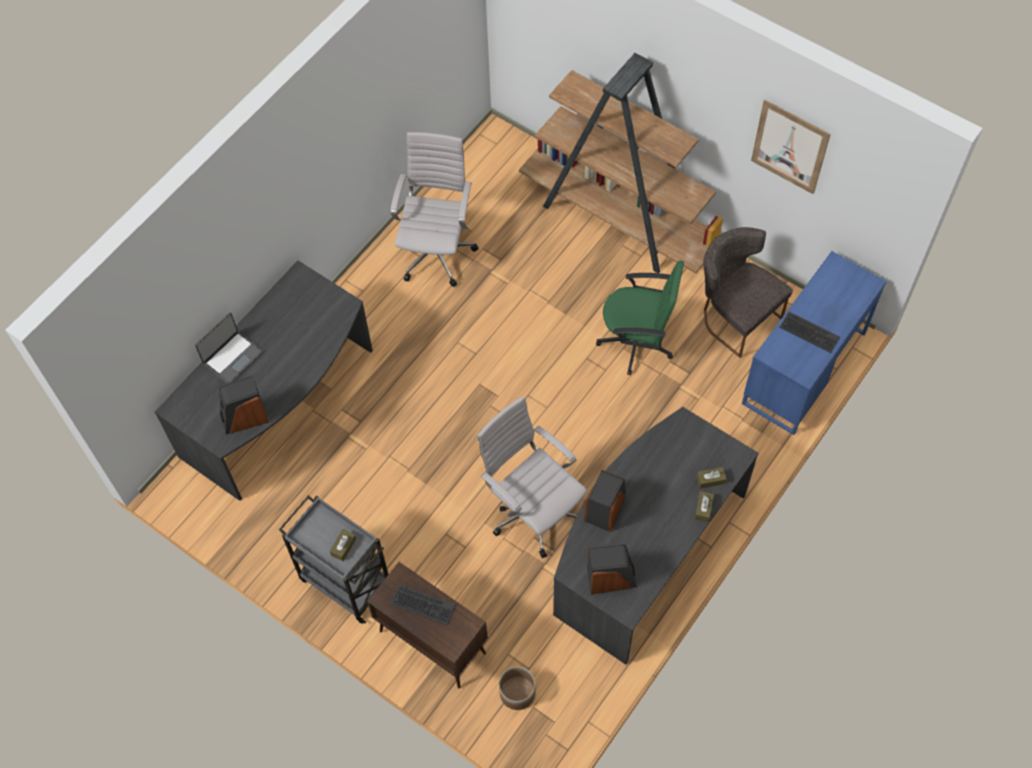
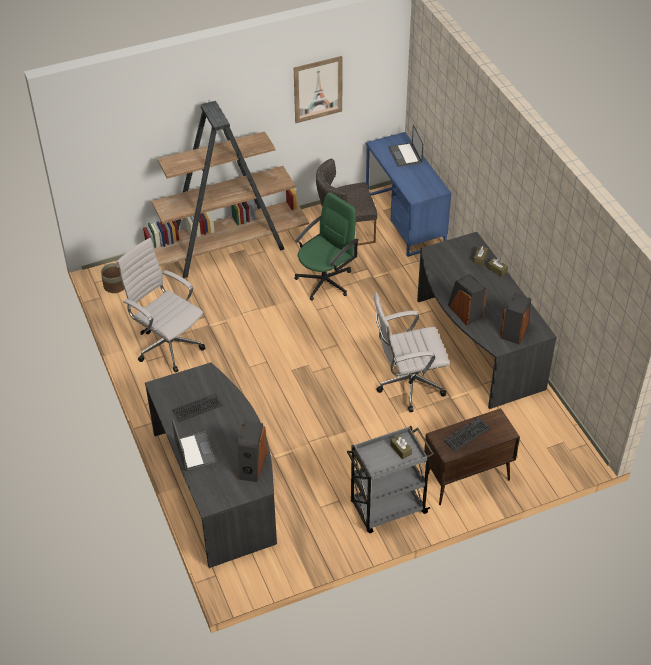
camera: 60 degrees left, 15 degrees down
(517, 692) = (532, 451): planter -> planter (115, 285)
(809, 333) = (413, 175): keyboard -> keyboard (197, 408)
(840, 305) = (405, 155): none -> laptop

